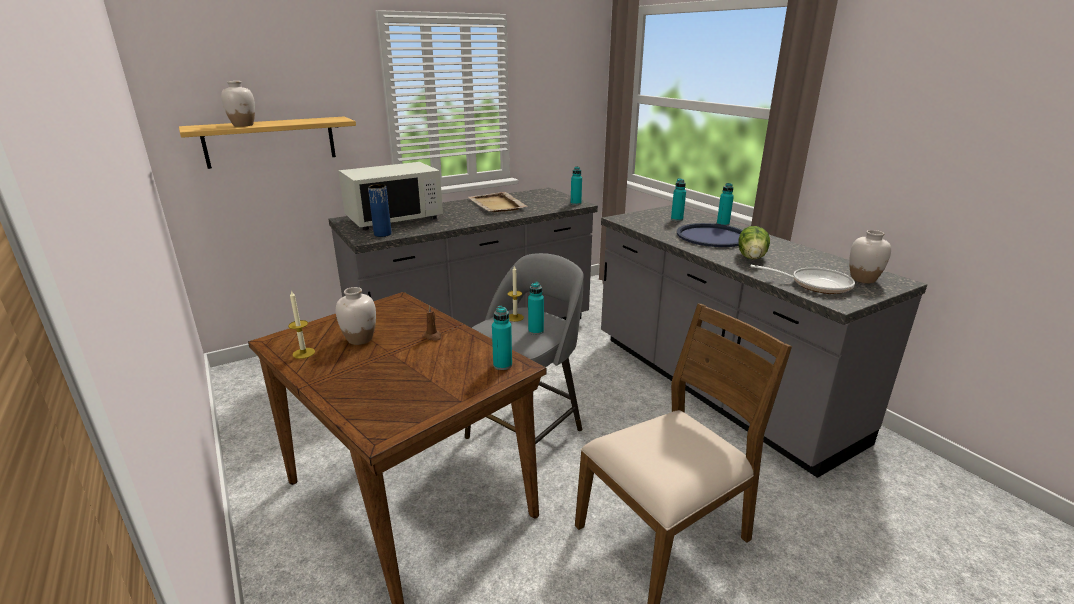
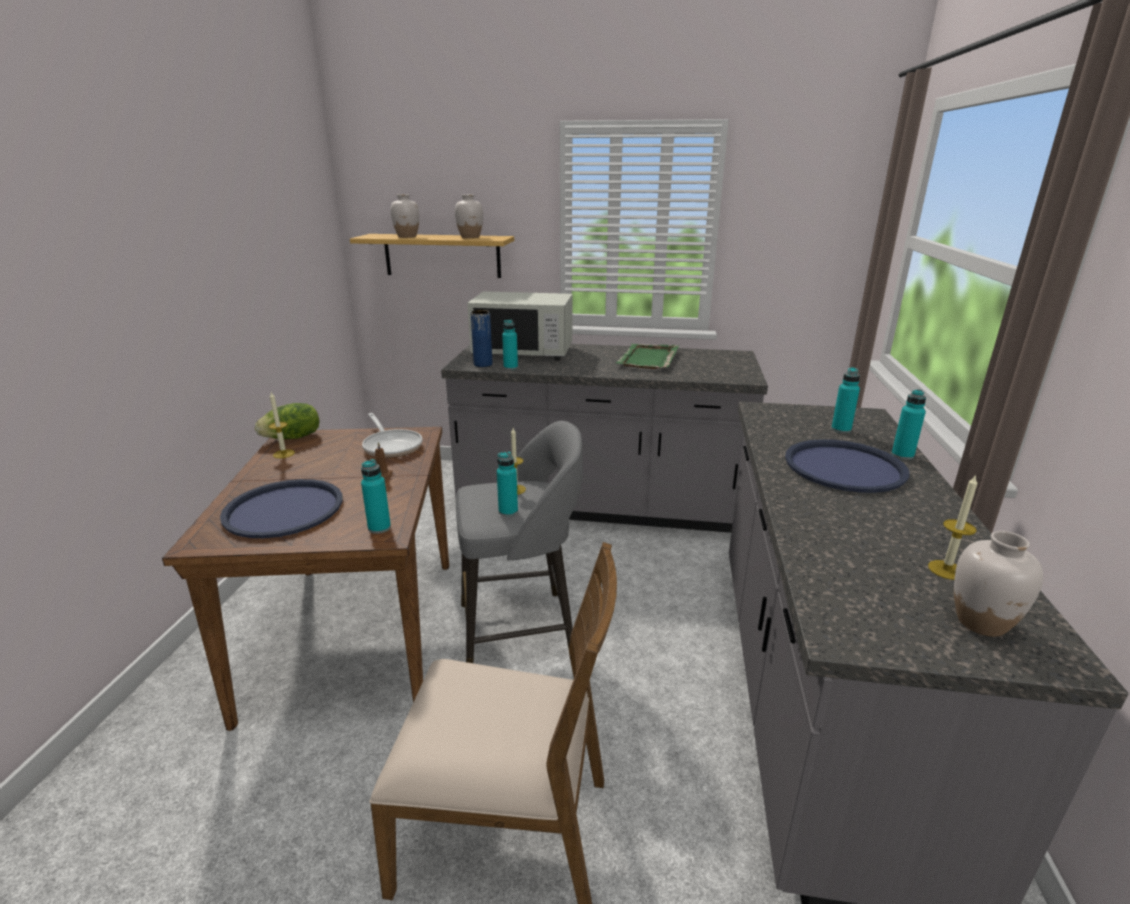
camera: 40 degrees right, 0 degrees up
(360, 339) = (334, 457): white vase -> white vase (470, 237)
(401, 385) = (284, 509): none -> blue tray
(497, 205) = (648, 359): beige tray -> green tray
(575, 203) = (743, 377): turquoise bottle -> turquoise bottle (510, 367)
(752, 257) = (842, 515): lettuce -> lettuce (293, 438)
(815, 284) = (860, 592): frying pan -> frying pan (391, 446)
(821, 265) = (946, 570): none -> candle

